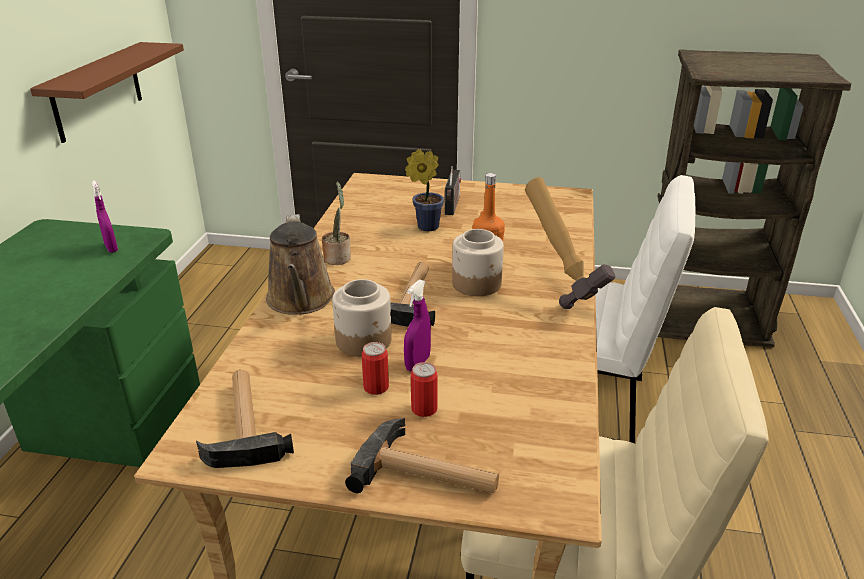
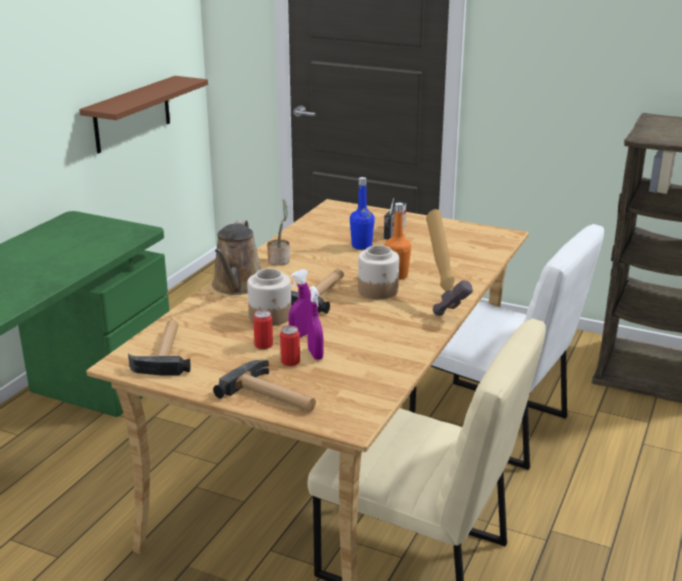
camera: 15 degrees right, 5 degrees down
(111, 248) = (115, 236): purple spray bottle -> purple spray bottle (315, 354)
(425, 227) = (361, 246): potted plant -> blue bottle

